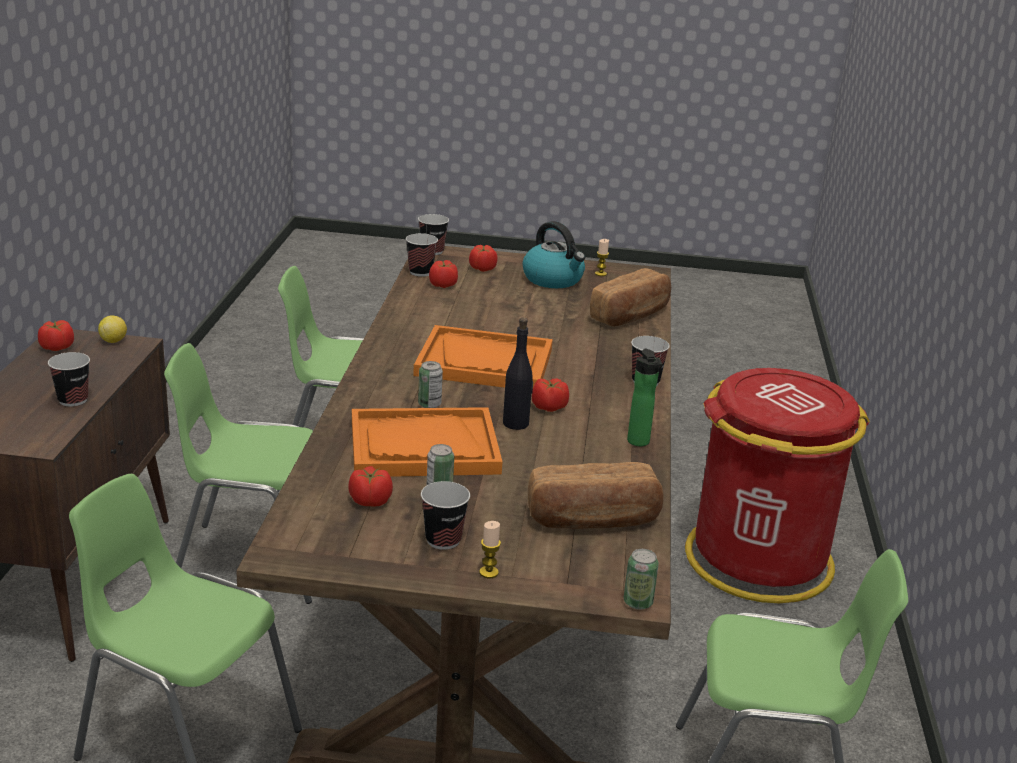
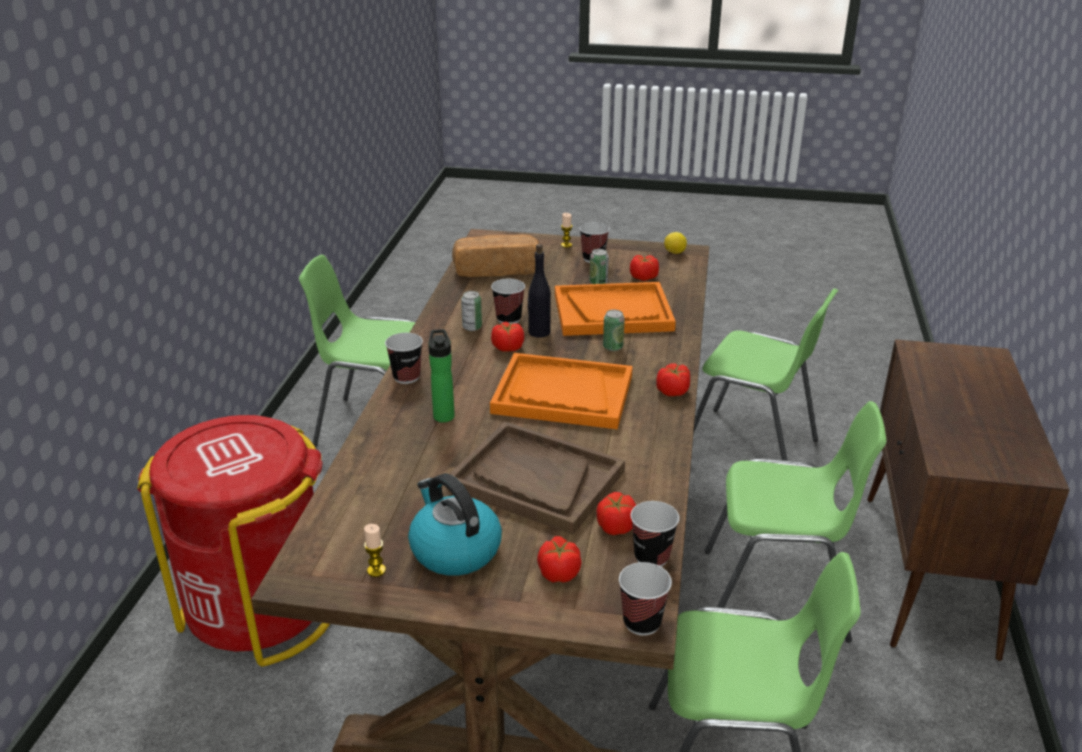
camera: 175 degrees left, 5 degrees up
(57, 347) = (1024, 454): tomato -> tomato (673, 391)
(73, 400) = (936, 390): cup -> cup (508, 319)
(114, 341) = (976, 467): lemon -> lemon (674, 253)
(503, 308) = (535, 480): none -> brown tray
(631, 315) = (374, 475): bread -> none
(638, 602) = (485, 234): can -> can (472, 327)
(639, 443) = (441, 319): bottle -> bottle (443, 415)

